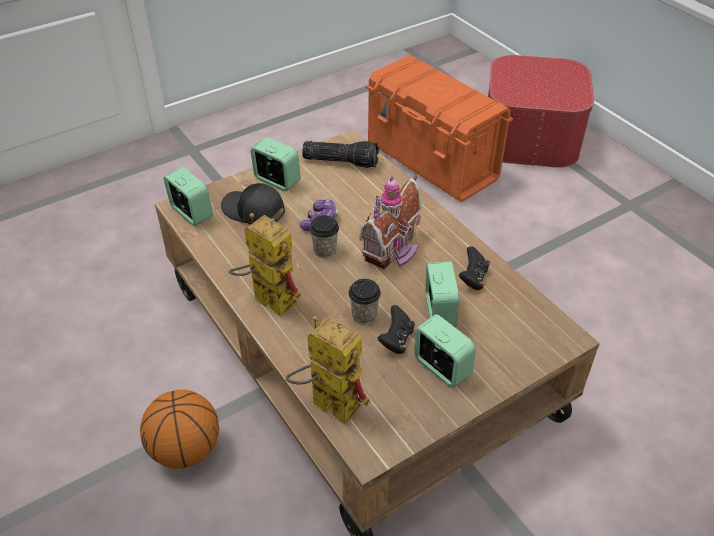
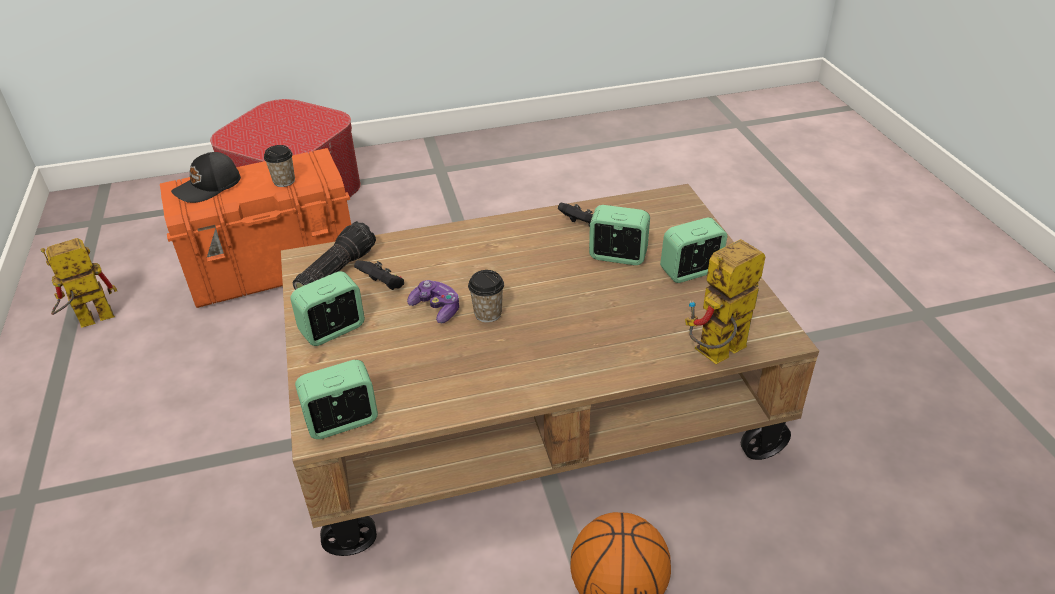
camera: 70 degrees left, 5 degrees down
(253, 212) = (380, 361): black cap -> black cap (209, 187)
(266, 299) = (546, 375): toy robot -> toy robot (88, 322)
(364, 315) = (603, 305): cup -> cup (284, 181)
(394, 251) = (517, 265): toy house -> none
(396, 340) = (646, 291): black game controller -> black game controller (383, 285)

